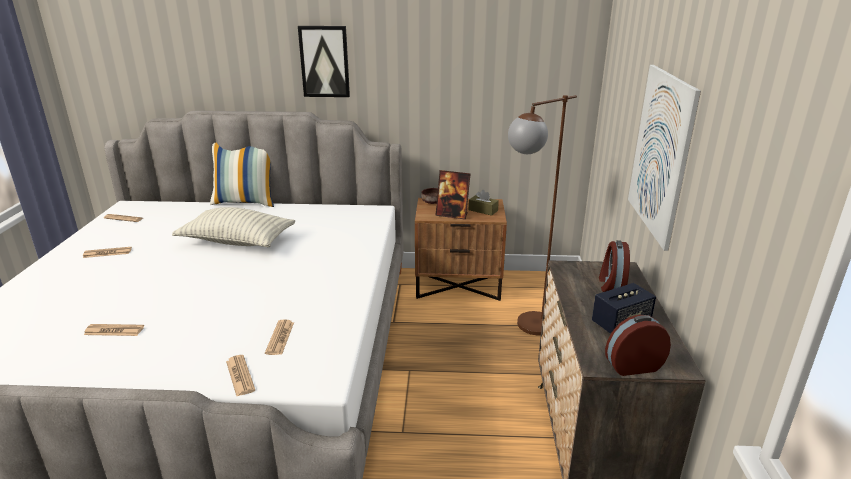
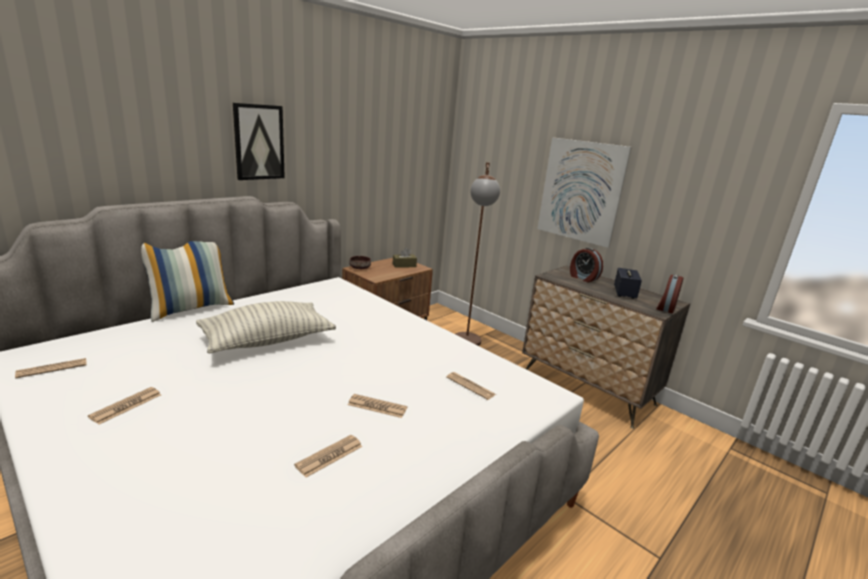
camera: 50 degrees left, 5 degrees down
(240, 376) = (504, 421): newspaper -> newspaper (377, 406)
(452, 215) = (392, 273): picture frame -> none

